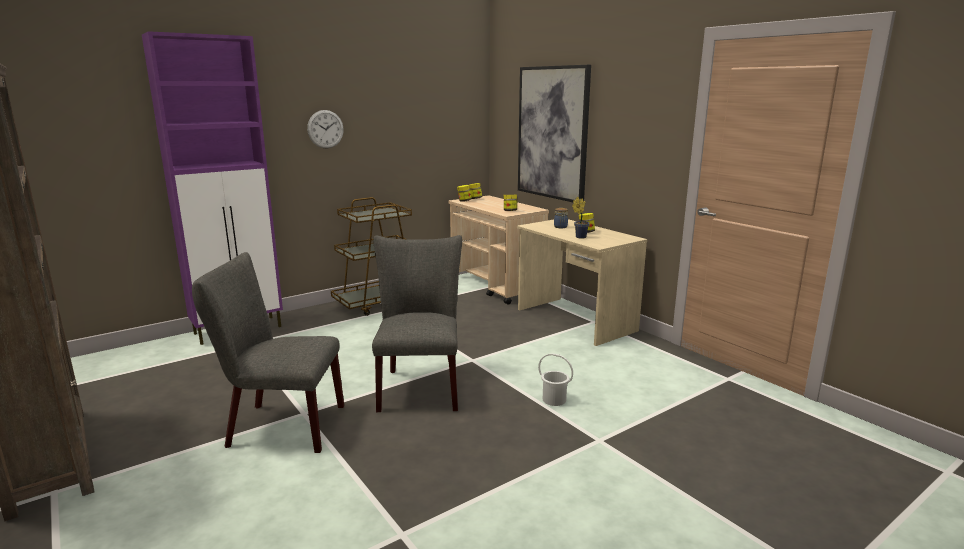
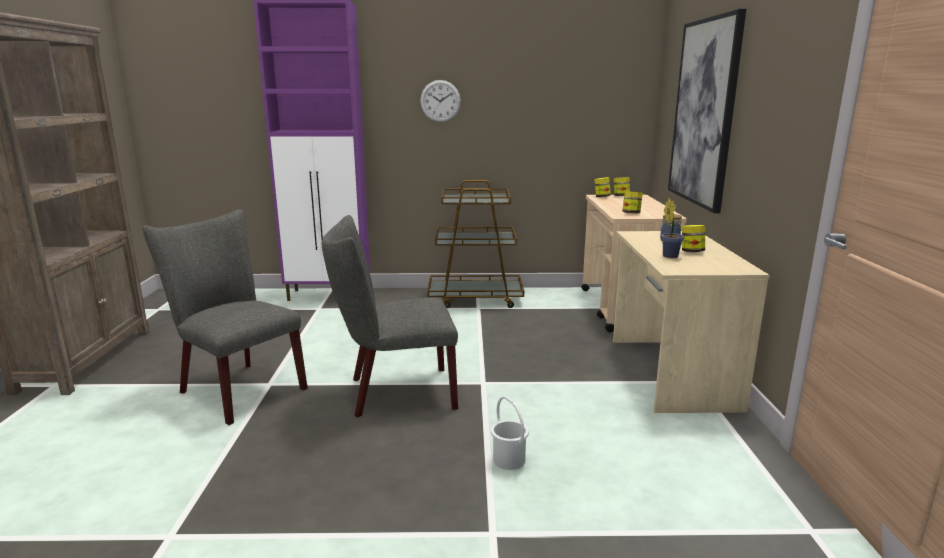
camera: 35 degrees right, 0 degrees up
(420, 386) = (394, 393): grey chair -> grey chair turned 135 degrees counterclockwise

